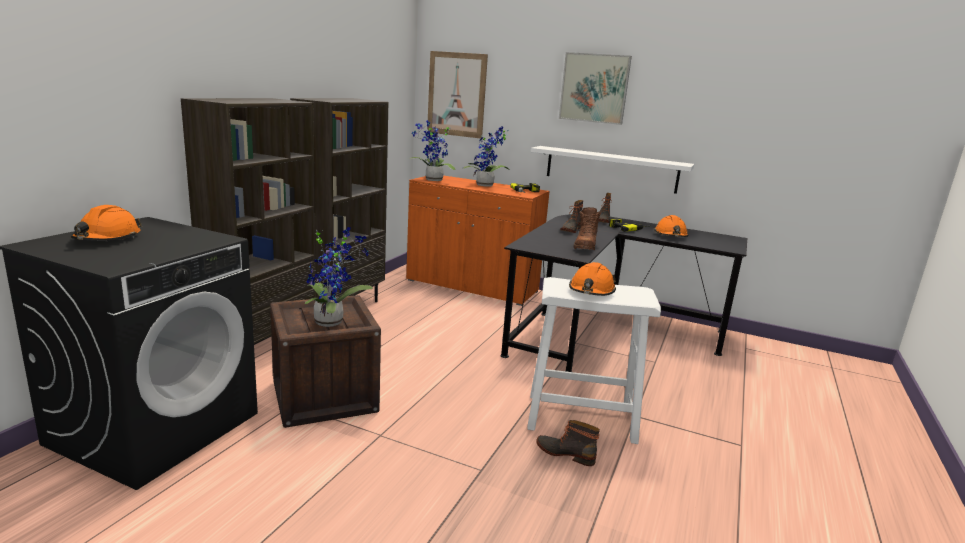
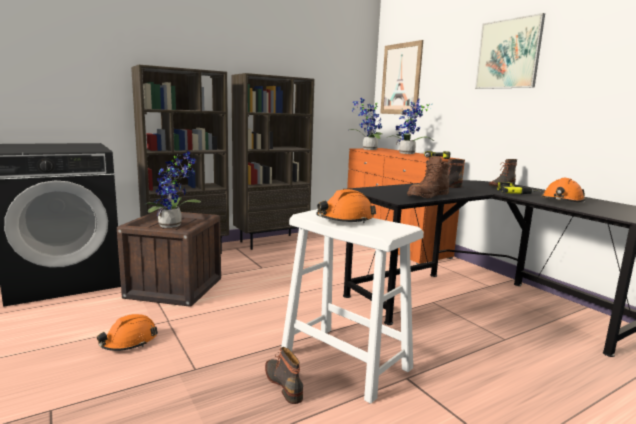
camera: 35 degrees right, 5 degrees down
(107, 238) = (45, 145): orange hard hat -> orange hard hat (129, 342)
(611, 169) = (523, 135): white shelf -> none

